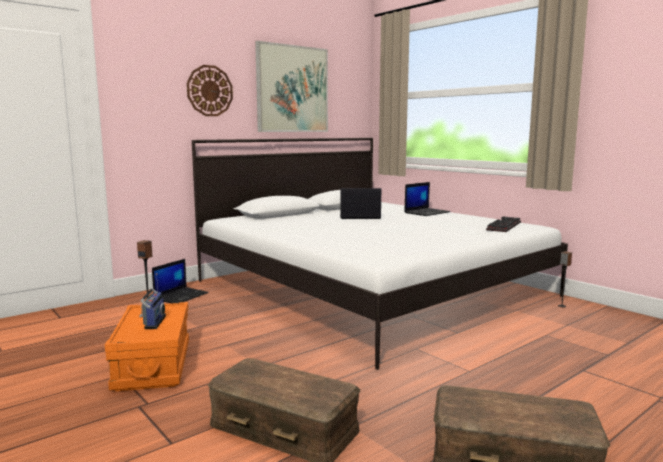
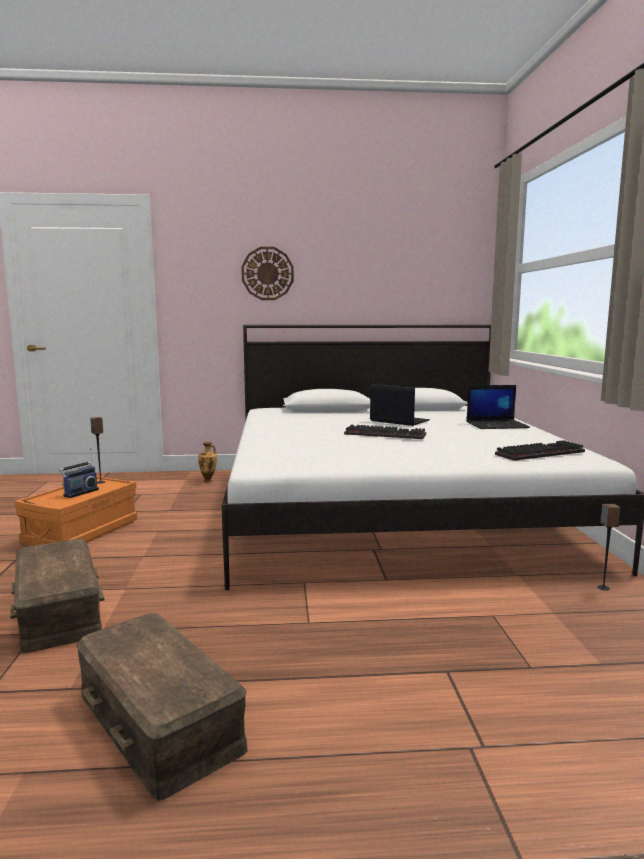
camera: 35 degrees right, 0 degrees up
(181, 296) = (208, 481): laptop -> vase
(292, 89) = (372, 267): picture -> none
(386, 226) = (386, 434): none -> keyboard

